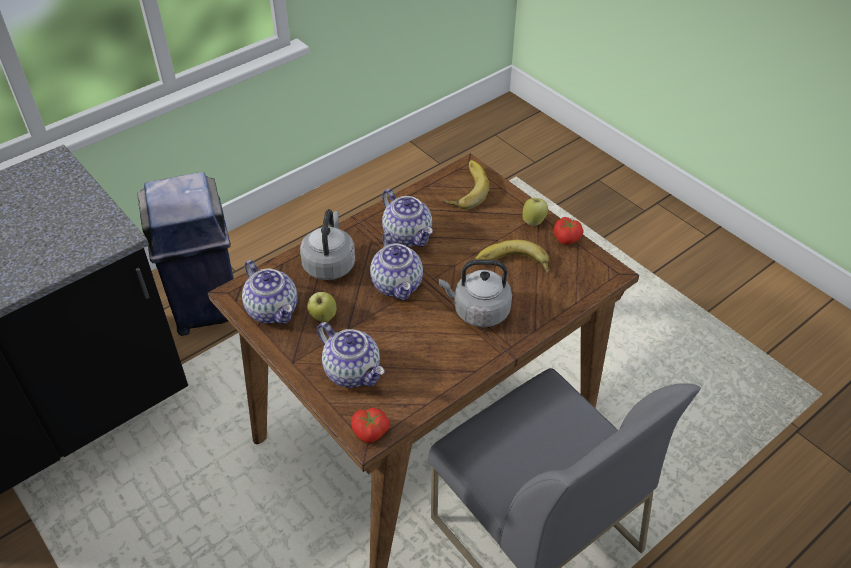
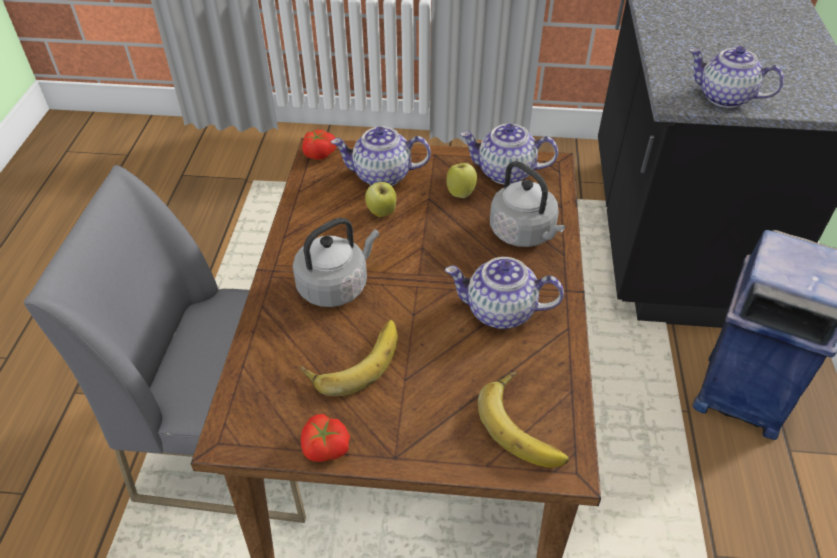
camera: 135 degrees right, 0 degrees up
(398, 285) = (439, 258): teapot -> teapot (724, 97)
(533, 221) = (390, 441): apple -> apple (381, 213)

